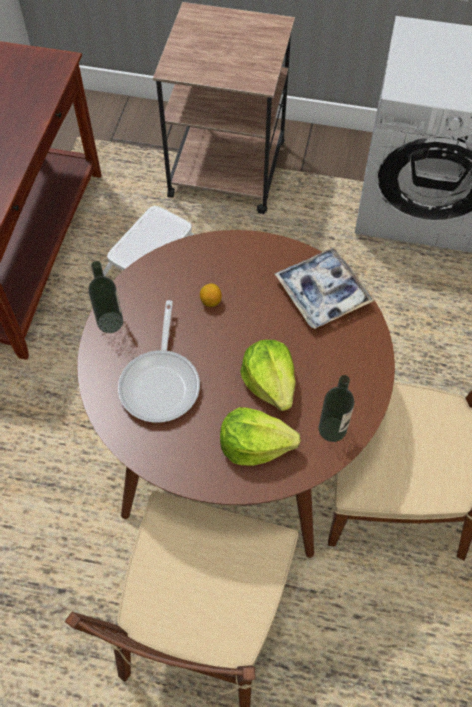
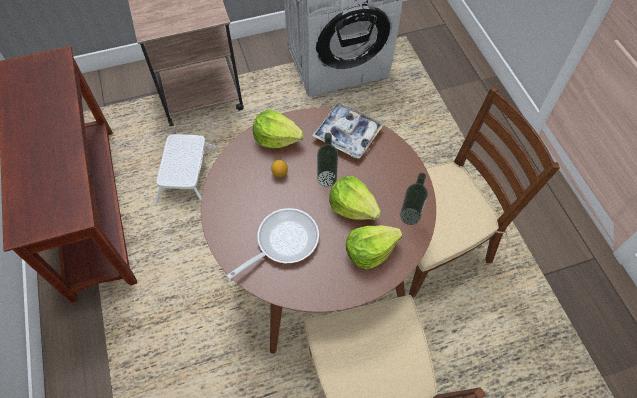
camera: 30 degrees left, 0 degrees up
(110, 322) = (220, 219): bottle -> bottle (327, 178)
(161, 382) = (282, 242): frying pan -> frying pan turned 105 degrees counterclockwise
(234, 259) = (276, 138): none -> lettuce

